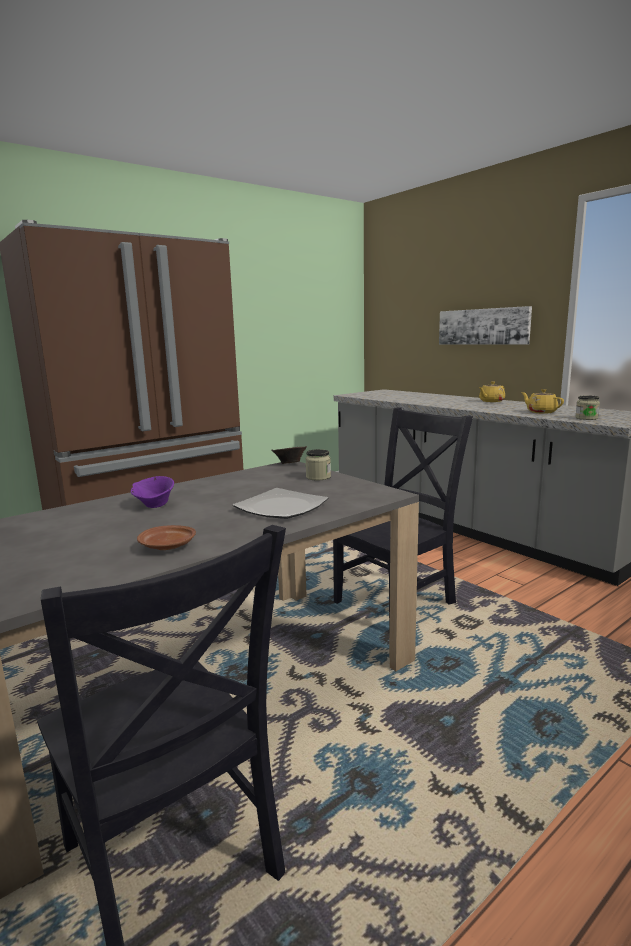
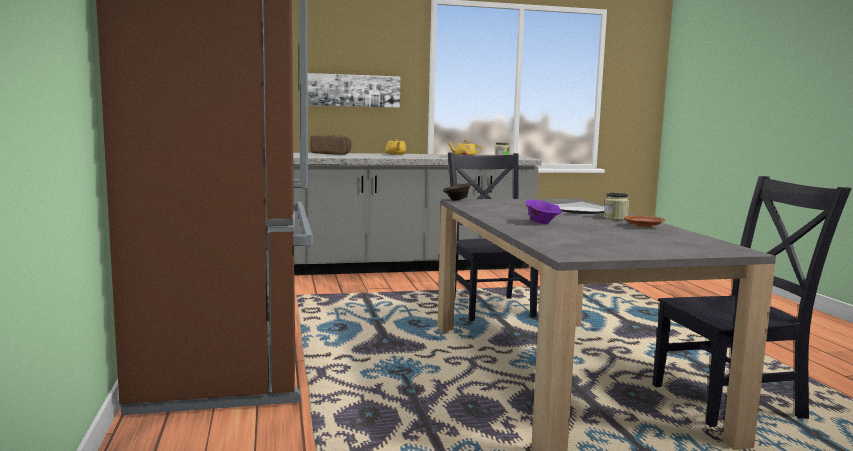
camera: 65 degrees left, 5 degrees down
(318, 477) = (511, 201): jar -> jar (615, 218)
(431, 396) = (331, 154): none -> bread

